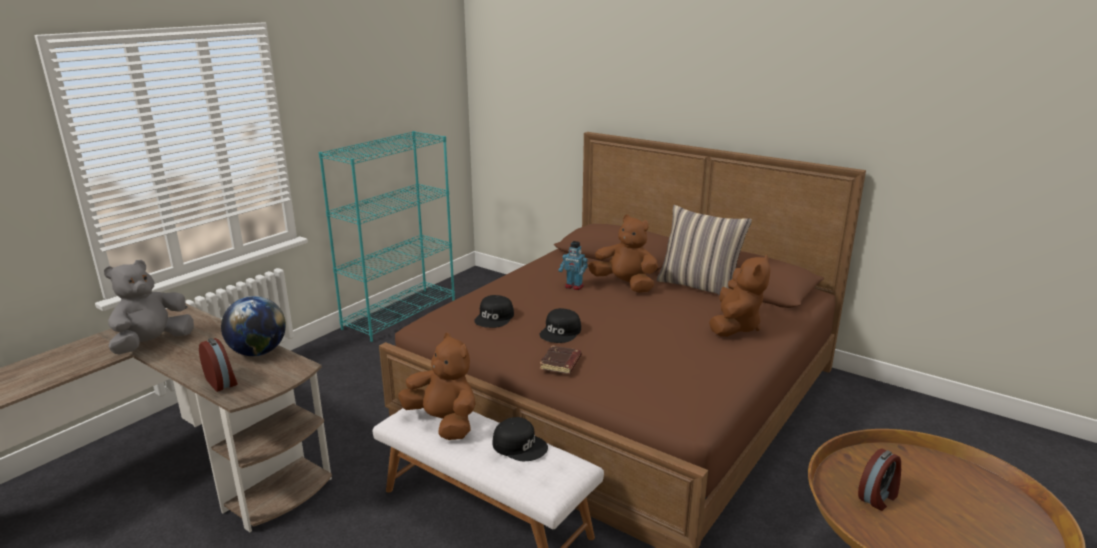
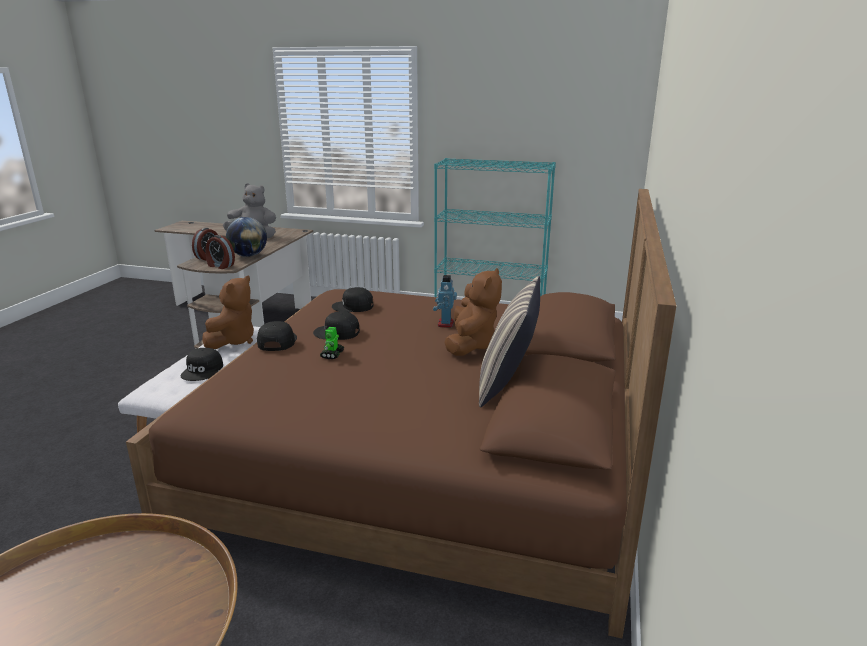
camera: 70 degrees right, 0 degrees up
(561, 363) = (276, 341): brown book -> black cap
(613, 339) = (332, 355): none -> toy robot
(735, 326) = (401, 415): brown plush toy -> none
(878, 497) = (106, 583): alarm clock -> alarm clock (220, 266)

